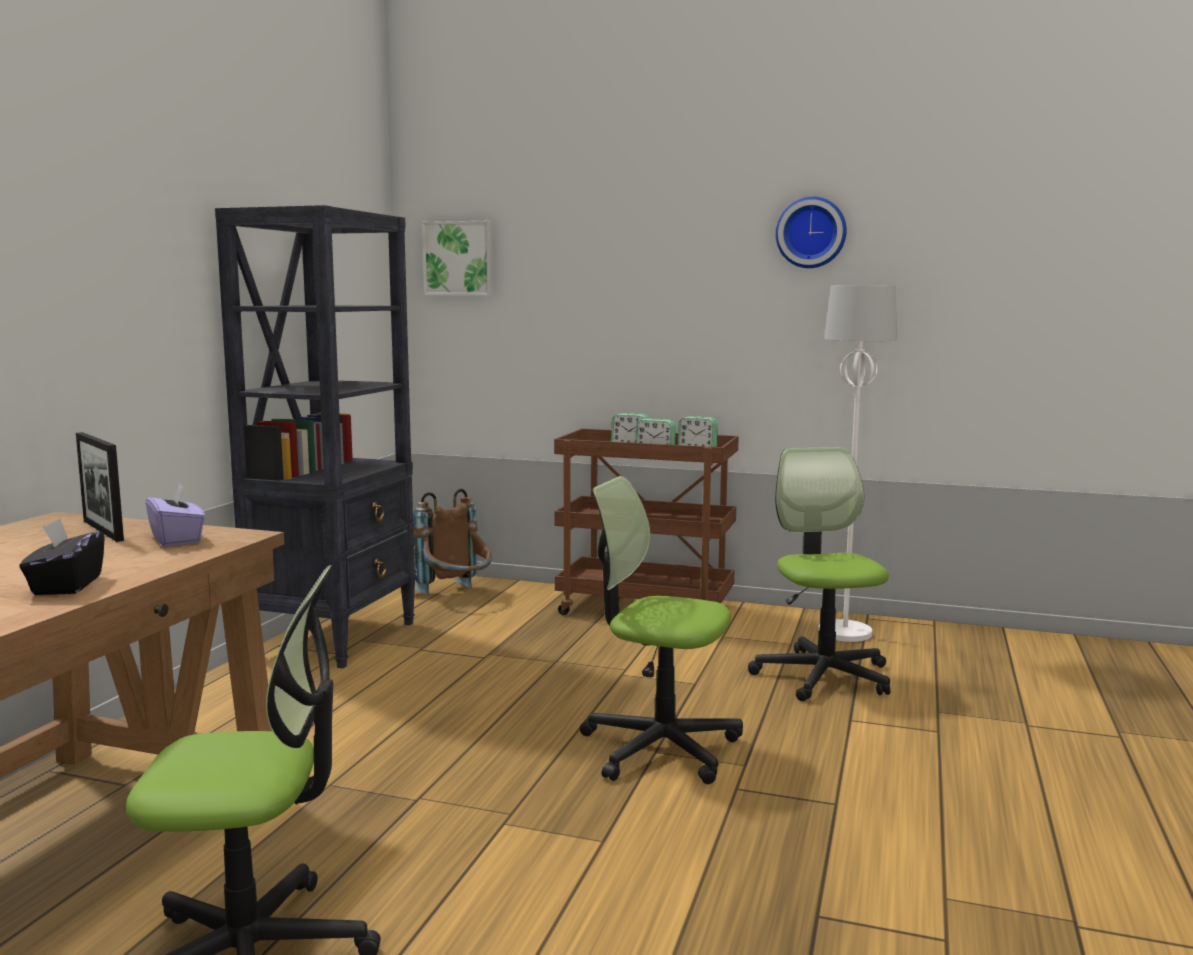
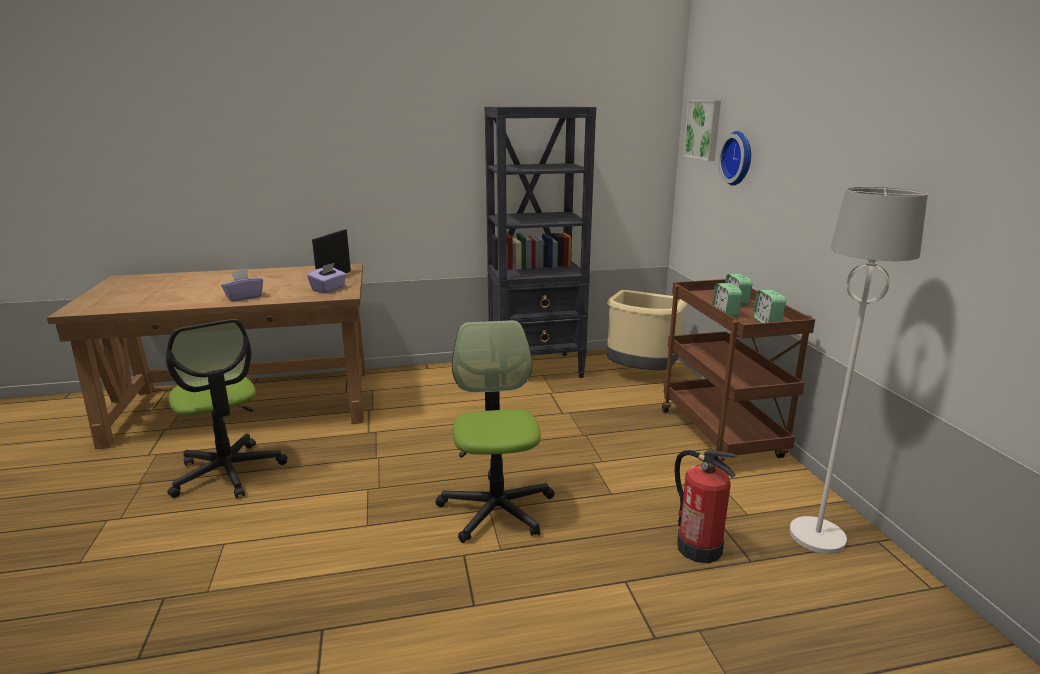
camera: 60 degrees right, 10 degrees up
(66, 585) = (244, 297): black tissue box -> purple tissue box
(456, 597) = (641, 373): brown backpack -> beige trash can
(811, 233) = (916, 120): wall clock -> wall clock (739, 158)
(823, 676) = (698, 547): office chair -> fire extinguisher

